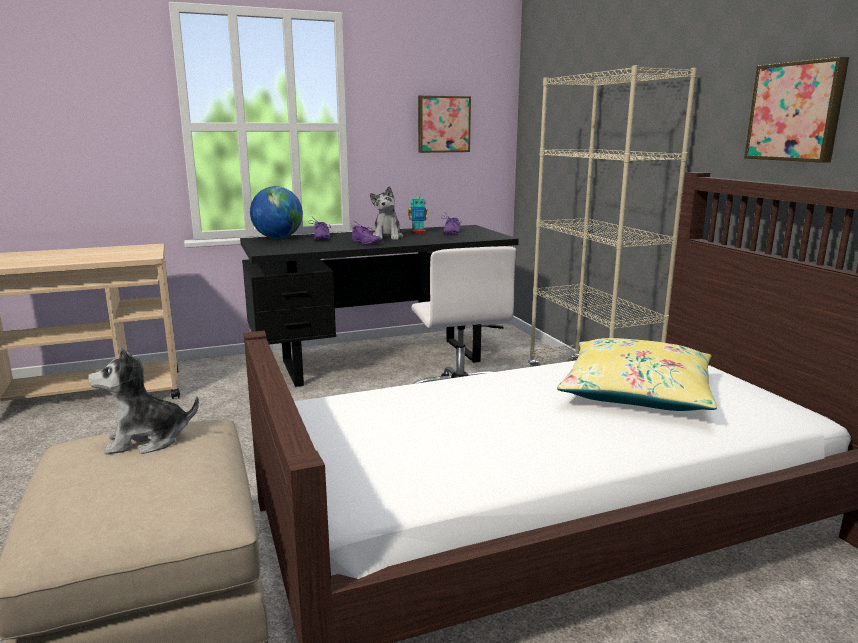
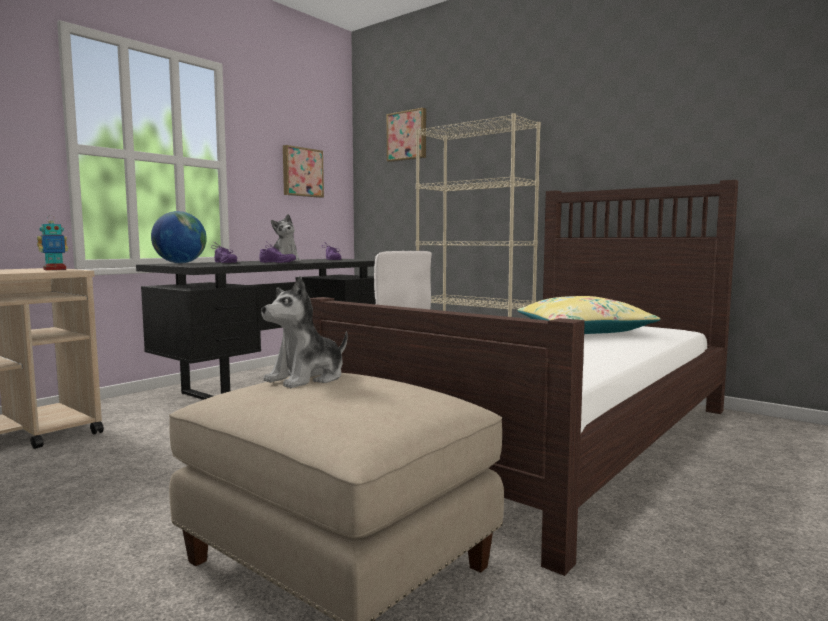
camera: 30 degrees left, 10 degrees down
(418, 233) = (304, 260): toy robot -> toy robot (54, 269)
(796, 112) = (621, 146): picture -> picture (407, 136)

